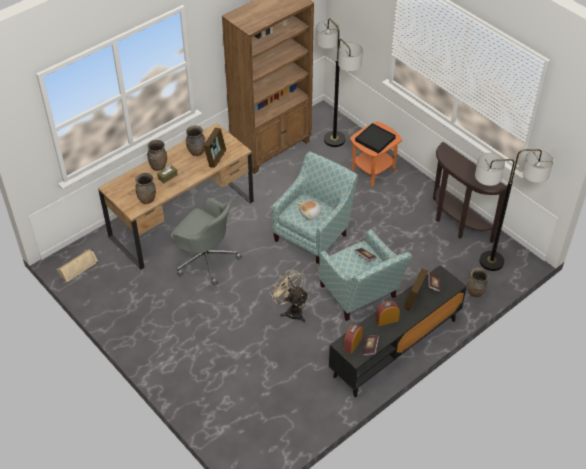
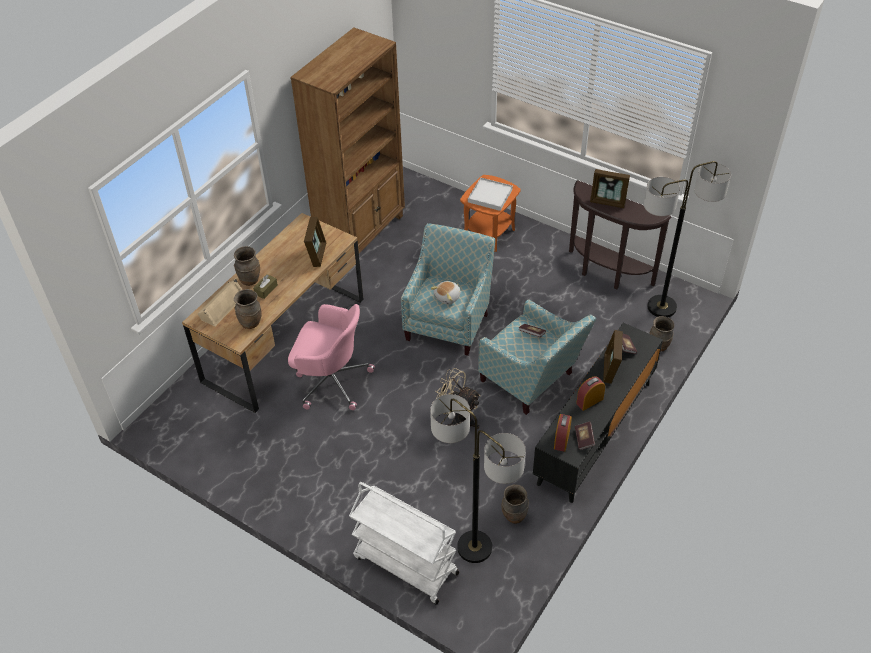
camera: 15 degrees left, 0 degrees up
(77, 267) = (173, 428): beige speaker -> beige speaker (221, 306)
(196, 152) = (290, 252): brown vase -> brown vase (514, 516)
(205, 259) = (331, 380): grey office chair -> pink office chair
(209, 410) = (405, 565): none -> white cart
(334, 140) = (431, 208): floor lamp -> floor lamp (474, 547)
(375, 140) = (490, 196): black tray -> white tray
(460, 165) = (608, 202): none -> picture frame

